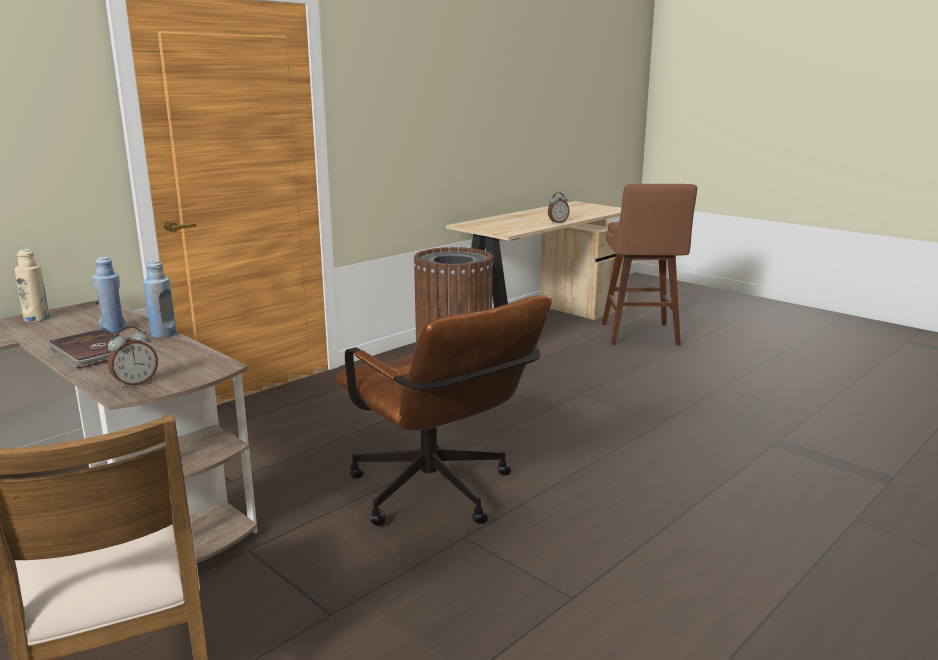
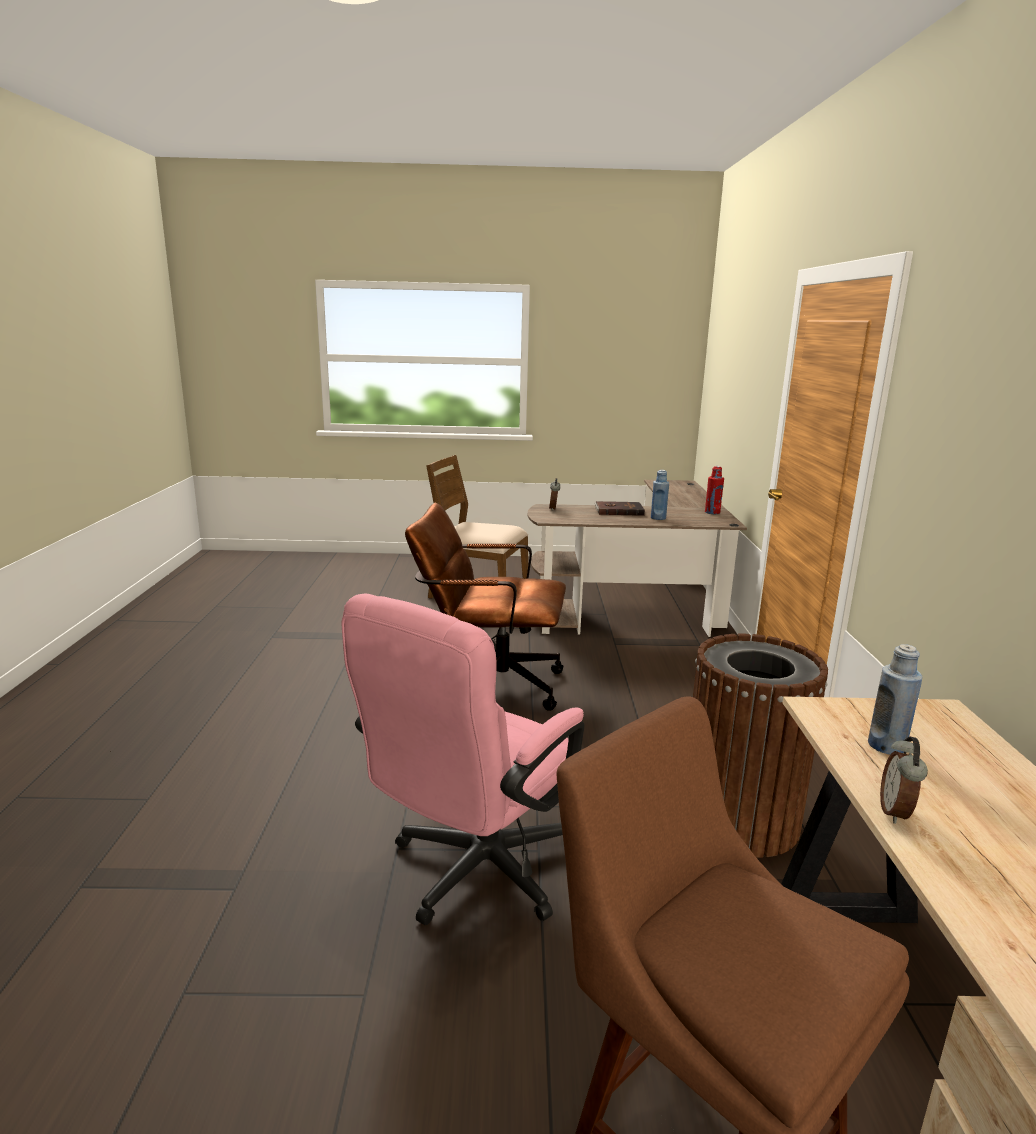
camera: 135 degrees right, 0 degrees up
(36, 319) = (712, 512): beige bottle -> red bottle
(163, 334) = (627, 522): blue bottle -> blue bottle (886, 746)
(629, 399) = (473, 874): none -> pink office chair

